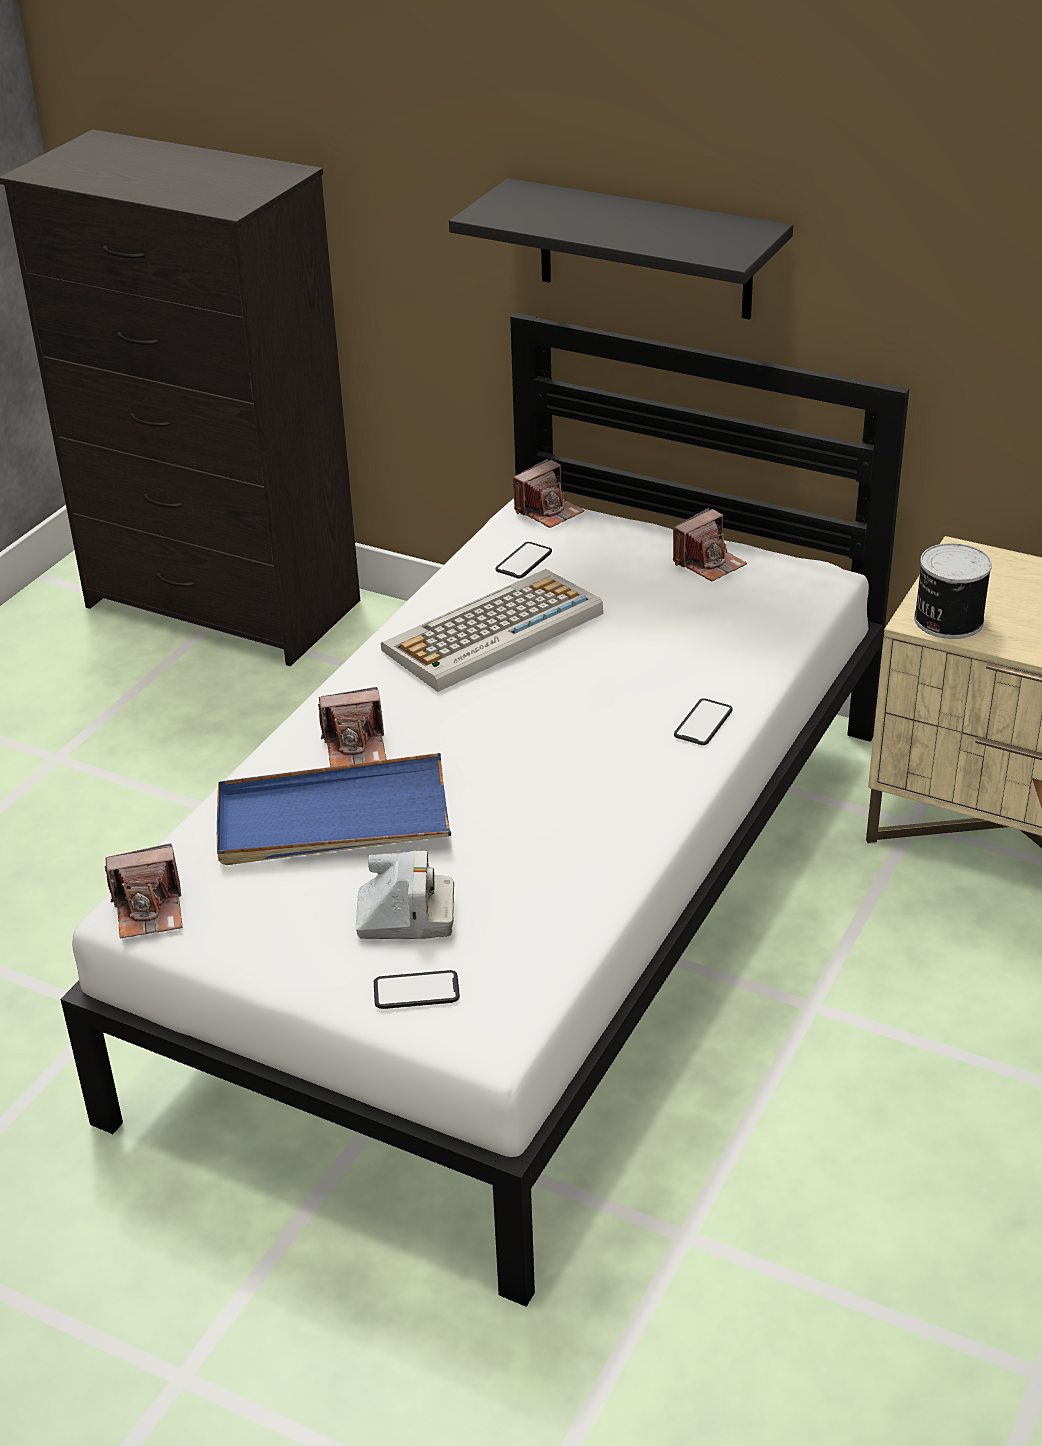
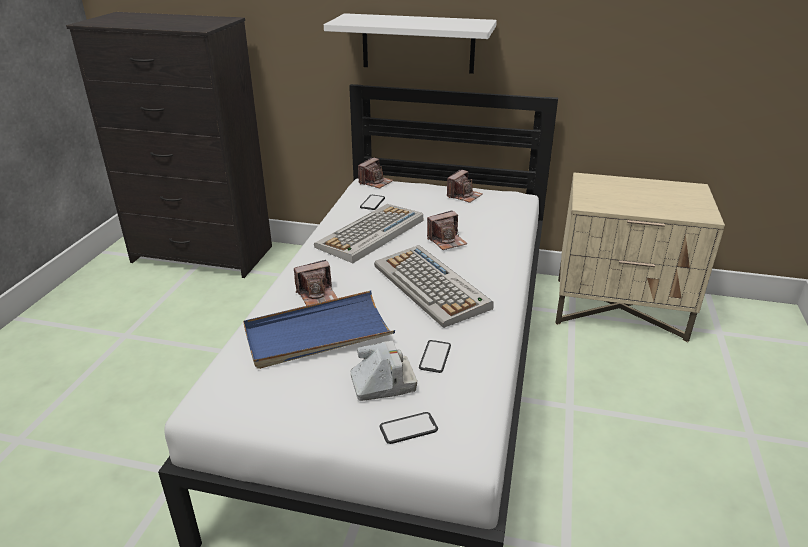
camera: 15 degrees left, 5 degrees down
(149, 911) = (216, 404): camera -> camera (447, 241)
(556, 757) = (432, 287): none -> keyboard
(645, 250) = (418, 43): black shelf -> white shelf
(703, 723) = (500, 263): phone -> phone (435, 357)
(946, 620) = (598, 203): can -> none

